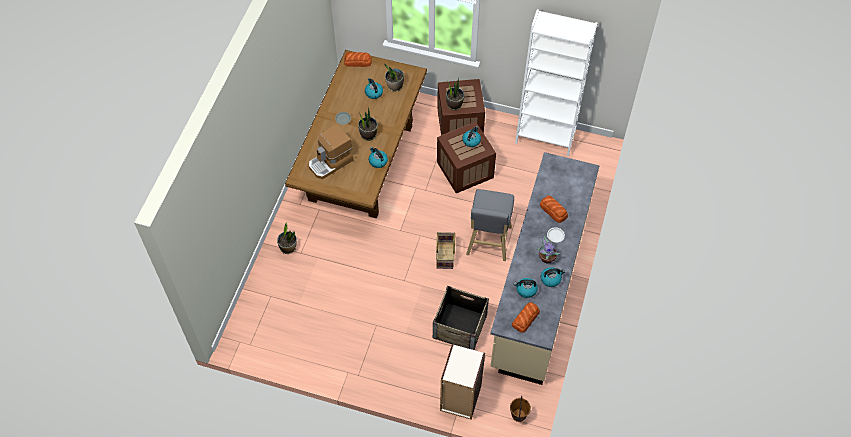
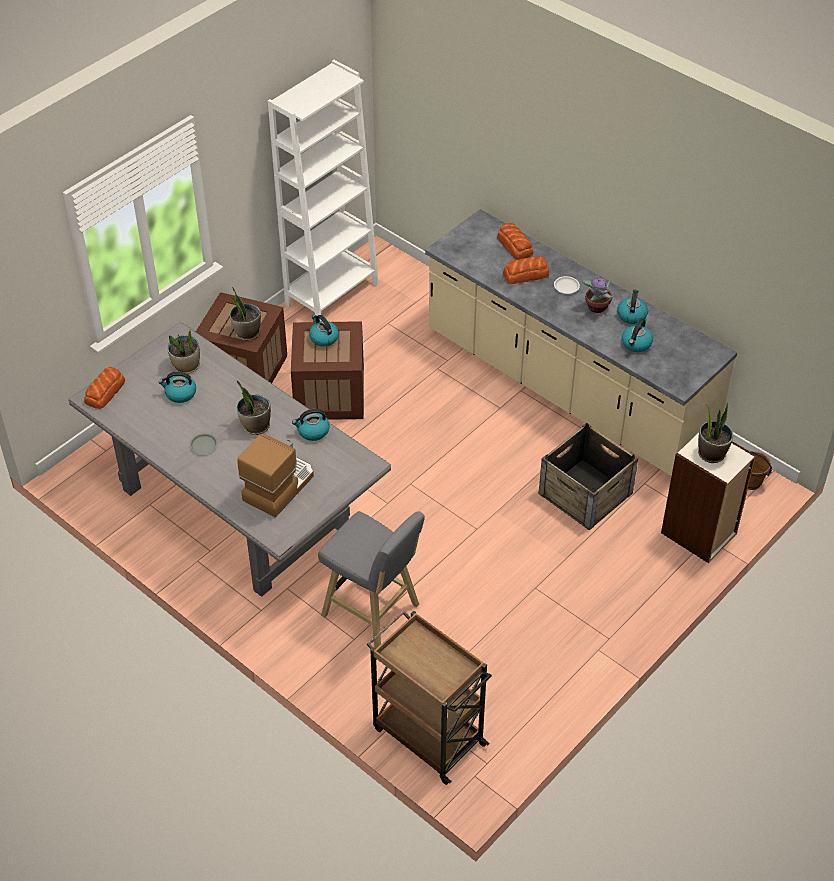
camera: 65 degrees left, 10 degrees down
(255, 310) = (427, 735): none -> brown cart
(288, 248) = (334, 652): potted plant -> potted plant (711, 453)
(331, 163) = (278, 487): coffee machine -> coffee machine turned 135 degrees counterclockwise
(361, 162) = (234, 506): brown dining table -> grey dining table
(445, 255) = (461, 467): basket -> none
(488, 243) = (468, 415): grey stool -> grey stool (374, 613)
(526, 318) = (680, 359): bread -> bread (515, 245)

